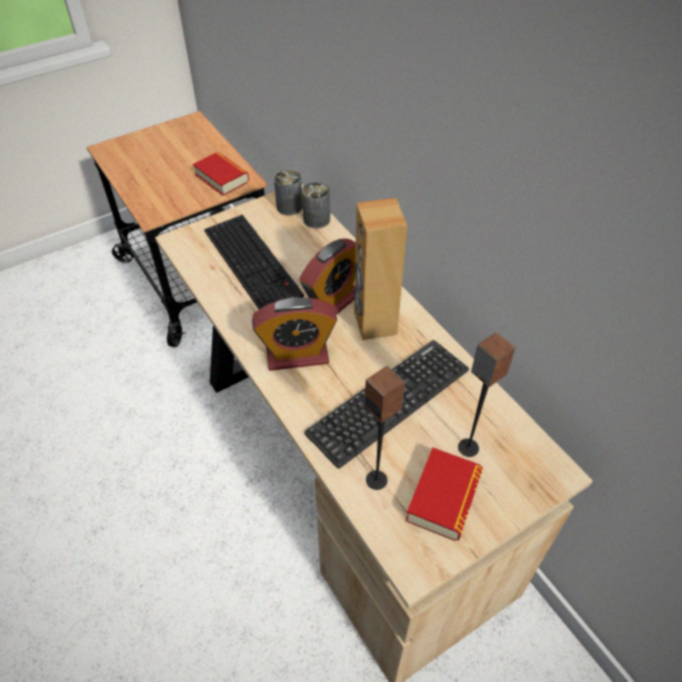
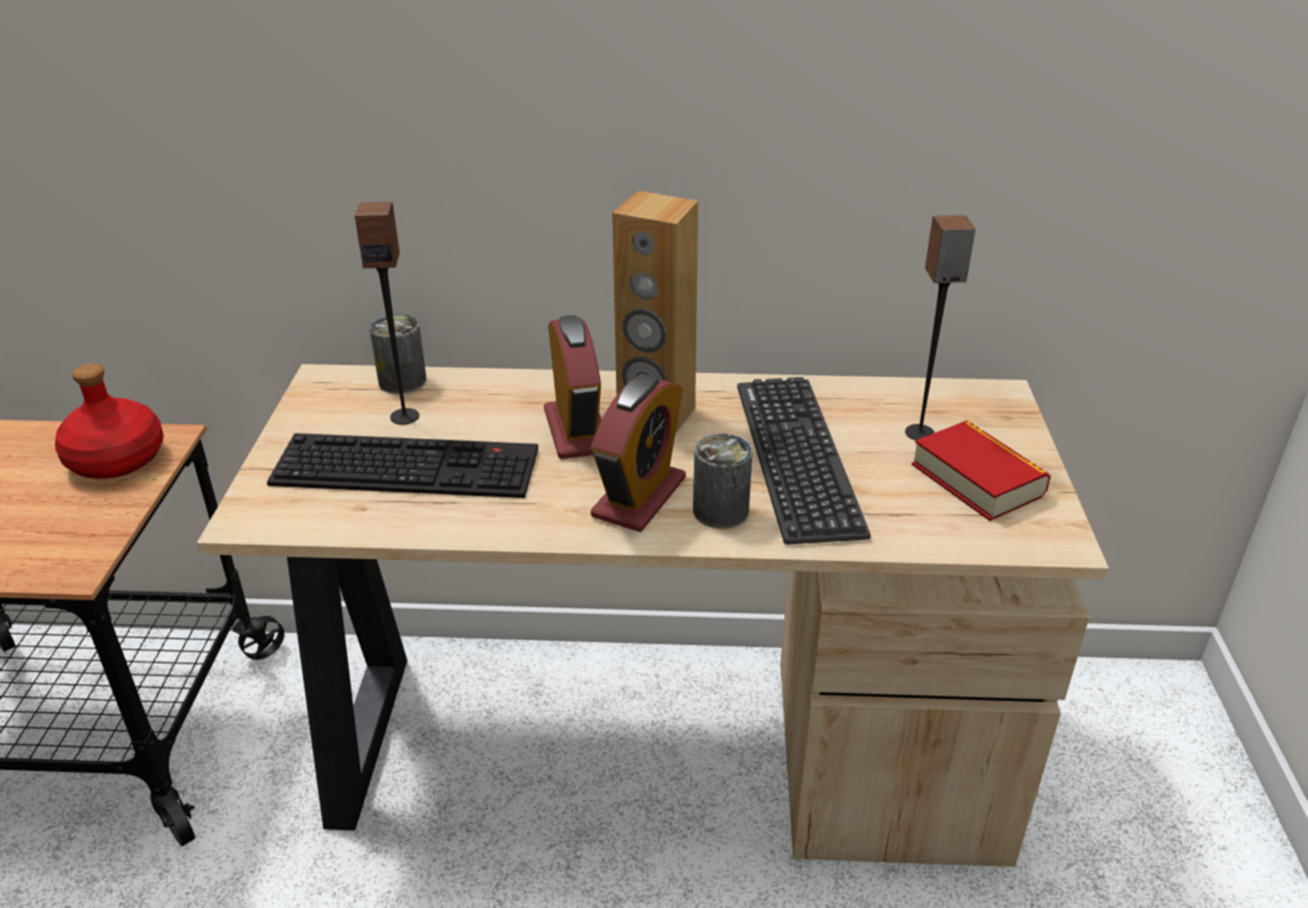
camera: 55 degrees left, 15 degrees down
(221, 178) = (115, 460): book -> red bottle
(289, 207) = (340, 391): can -> can (720, 511)
(377, 479) = (911, 517): speaker -> speaker (405, 416)

